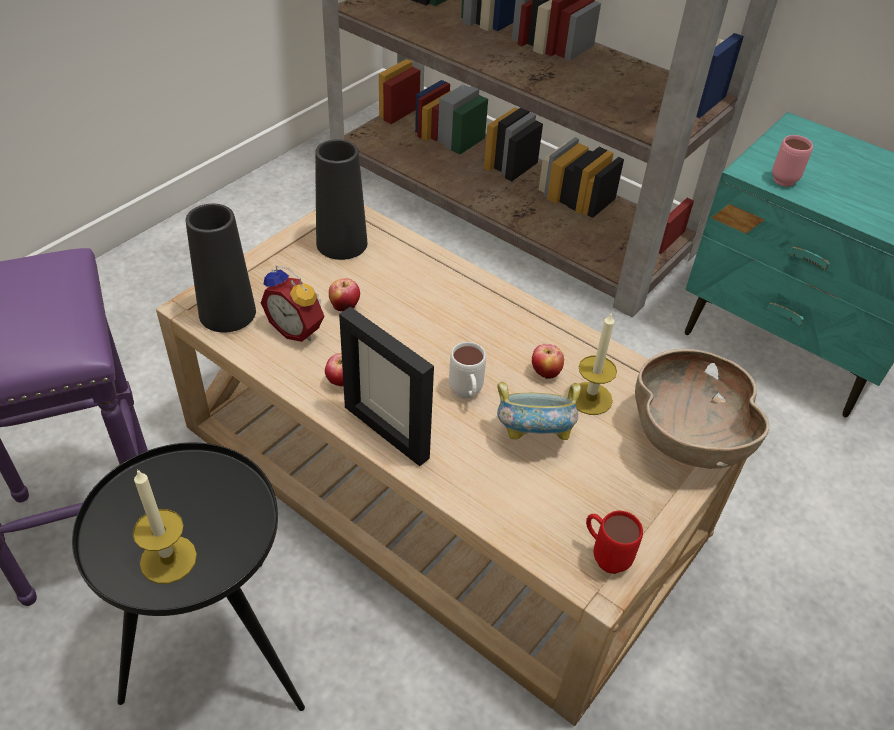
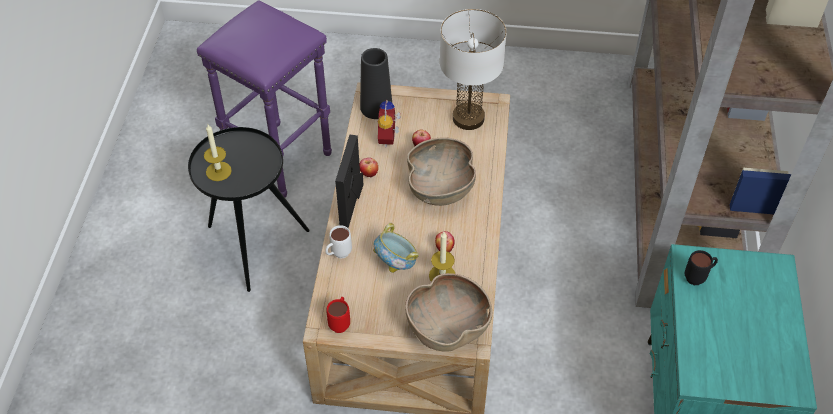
camera: 60 degrees right, 5 degrees up
(342, 243) = (468, 118): black vase -> table lamp
(436, 324) = (441, 188): none -> brown bowl
(466, 395) = (401, 224): white mug -> white mug (338, 255)
(783, 177) = (698, 277): pink mug -> black mug

